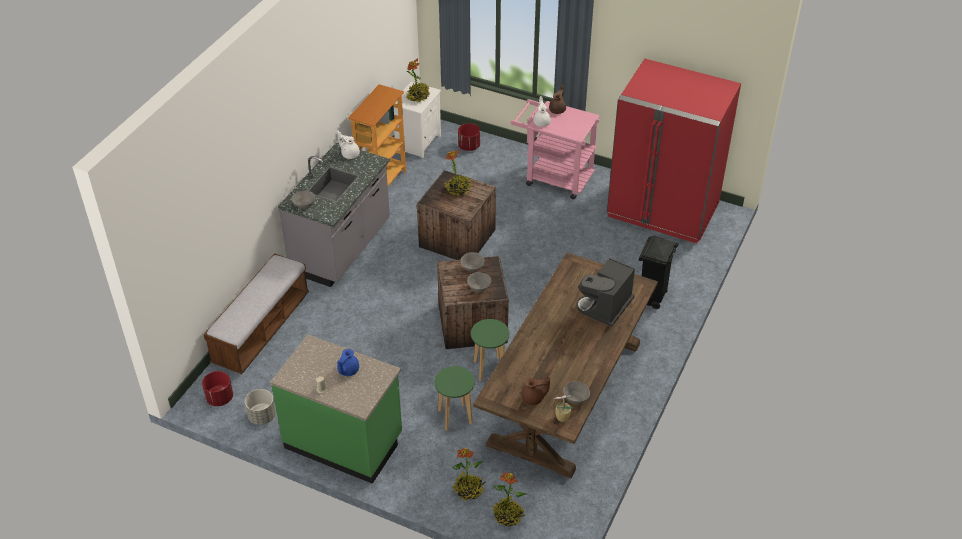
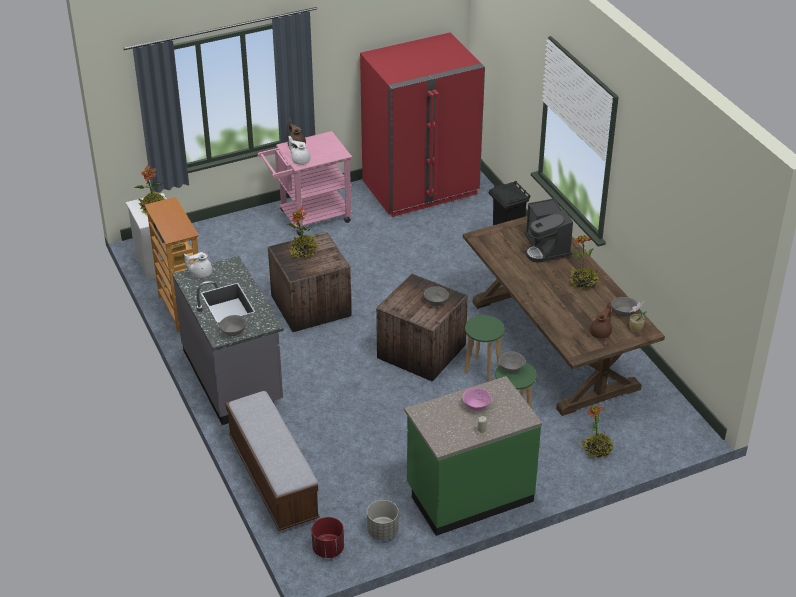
camera: 50 degrees left, 5 degrees down
(347, 370) = (476, 406): blue teapot -> pink bowl
(469, 146) = (206, 238): red planter -> none
(472, 267) = (408, 293): grey bowl -> grey bowl (511, 368)
(508, 515) = (644, 442): potted plant -> potted plant (583, 282)

